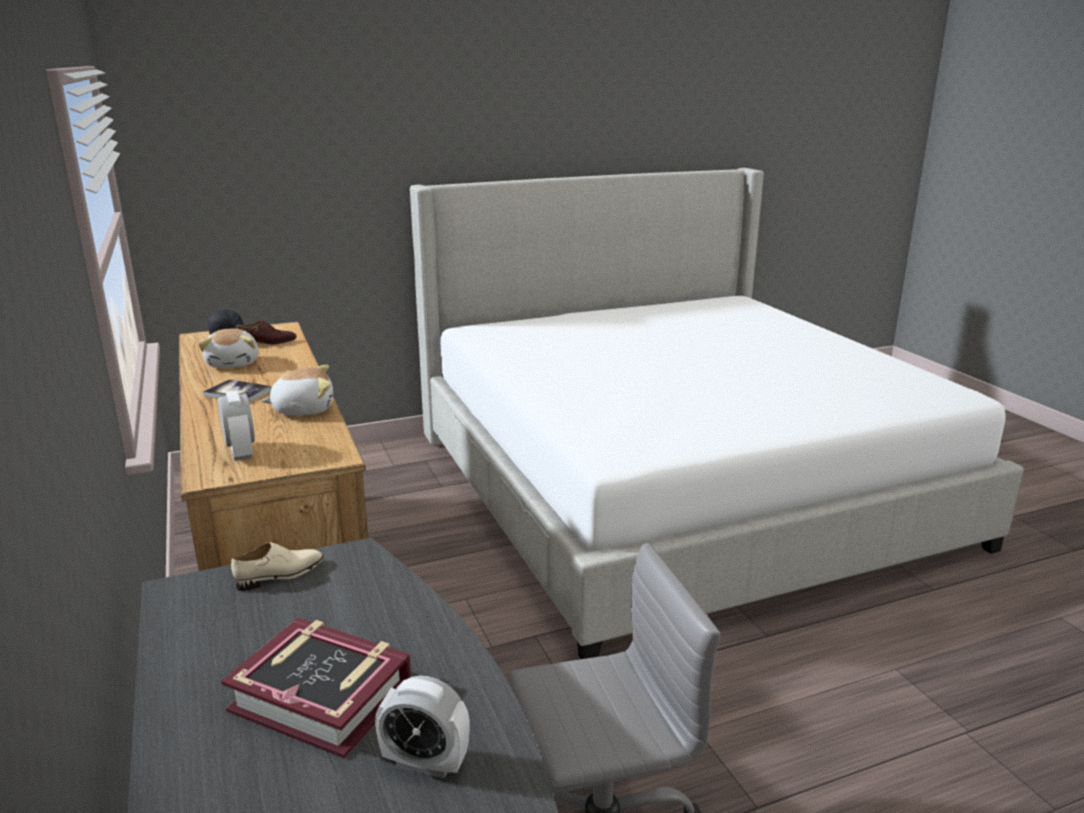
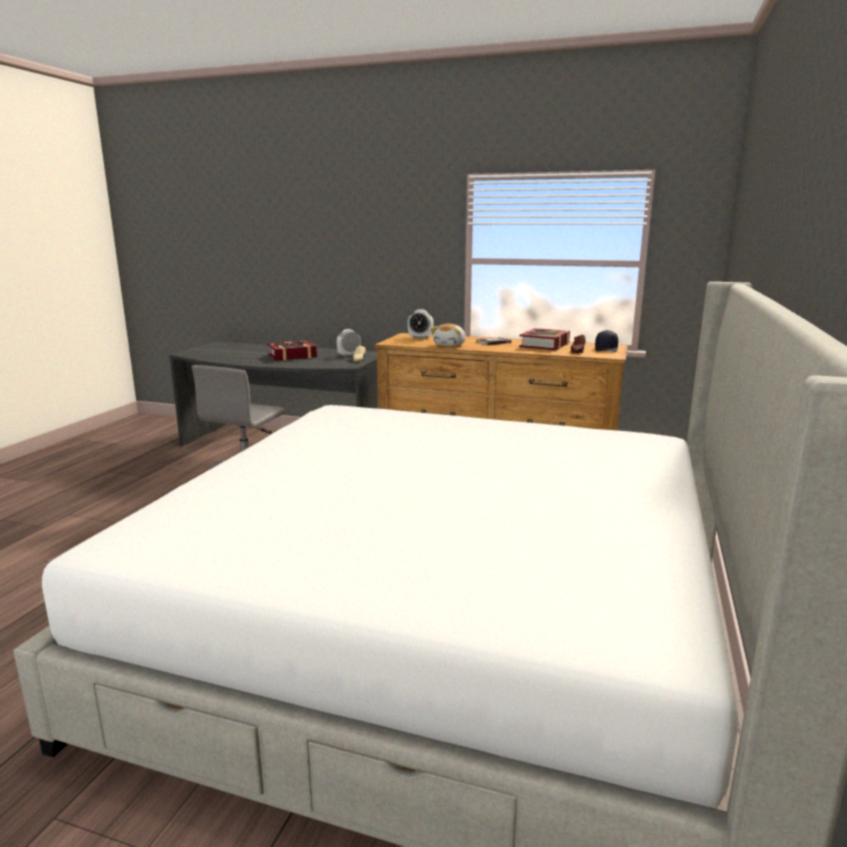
camera: 130 degrees right, 5 degrees down
(234, 363) = (545, 345): plush toy -> book
(425, 763) = (249, 358): alarm clock -> alarm clock (349, 355)

